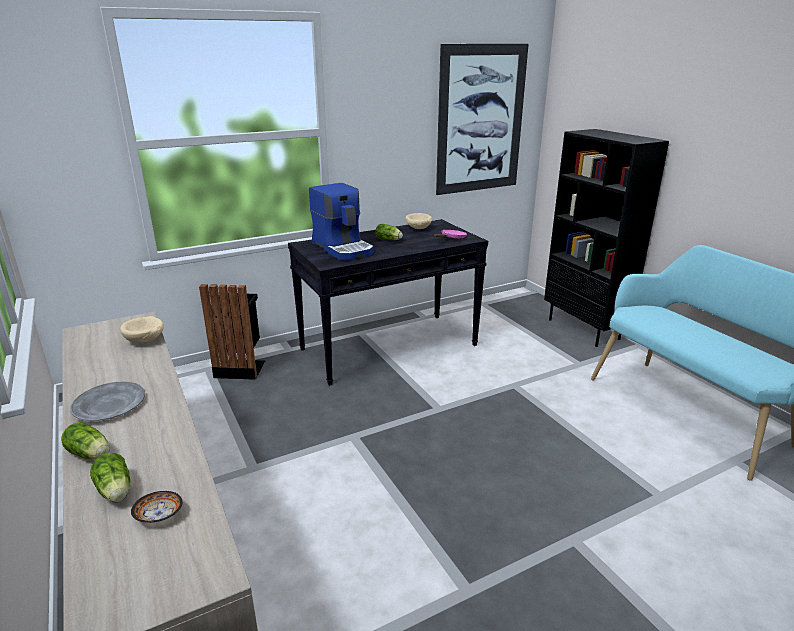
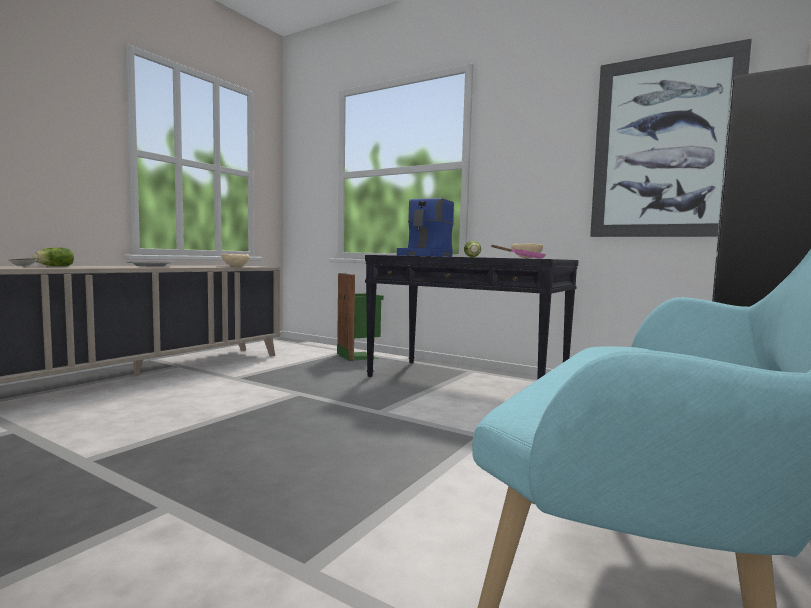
camera: 60 degrees right, 20 degrees down
(91, 454) = (94, 265): lettuce -> none
(240, 367) = (359, 355): black trash can -> green trash can

